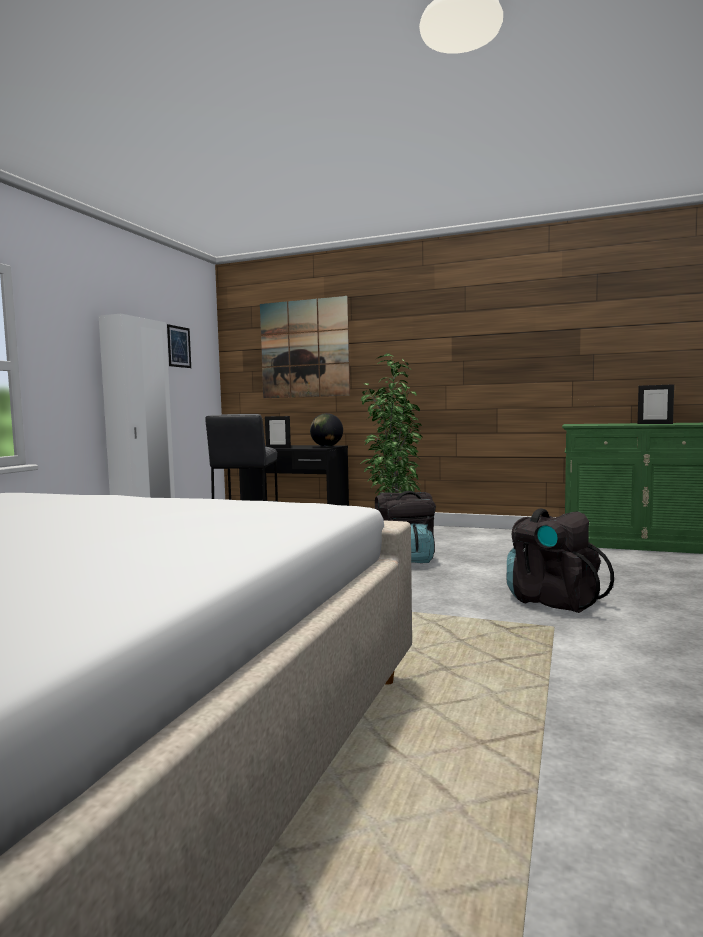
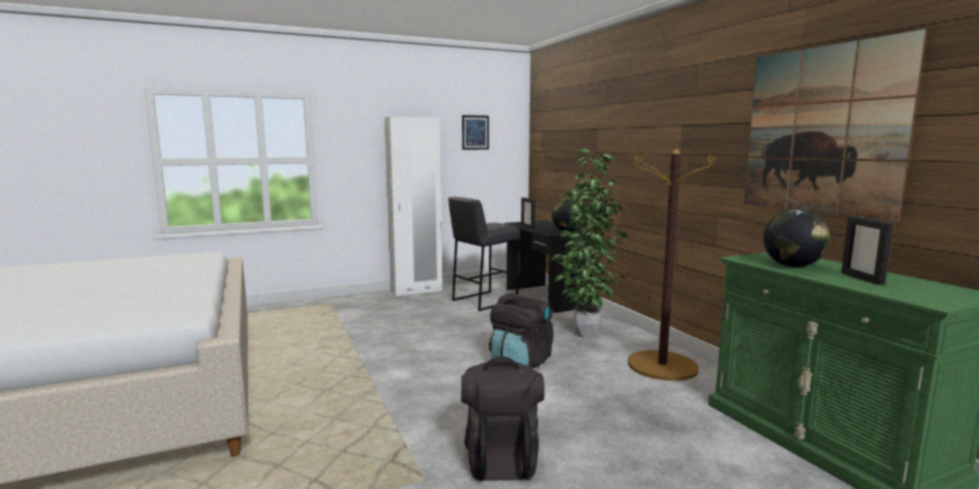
camera: 45 degrees right, 5 degrees up
(304, 349) = (574, 133): picture -> picture (821, 131)
(489, 537) = (662, 366): none -> brown clothes rack
(609, 424) = (792, 266): none -> globe

